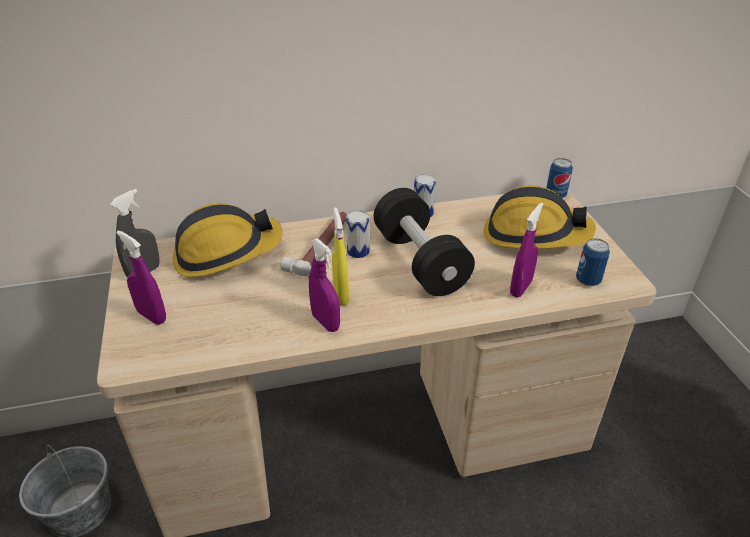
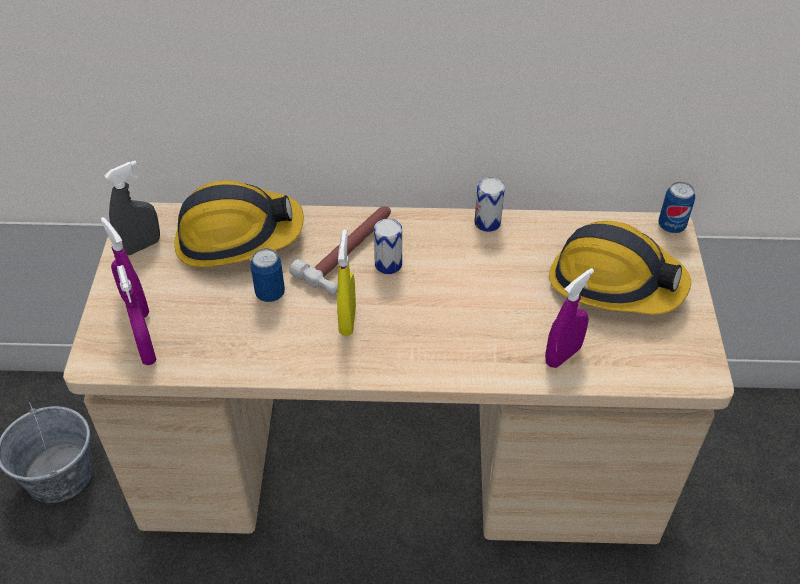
camera: 15 degrees right, 10 degrees up
(325, 322) = (318, 354): purple spray bottle -> purple spray bottle (146, 350)
(420, 261) = (456, 293): black dumbbell -> none
(588, 280) = (651, 362): can -> can (270, 293)

